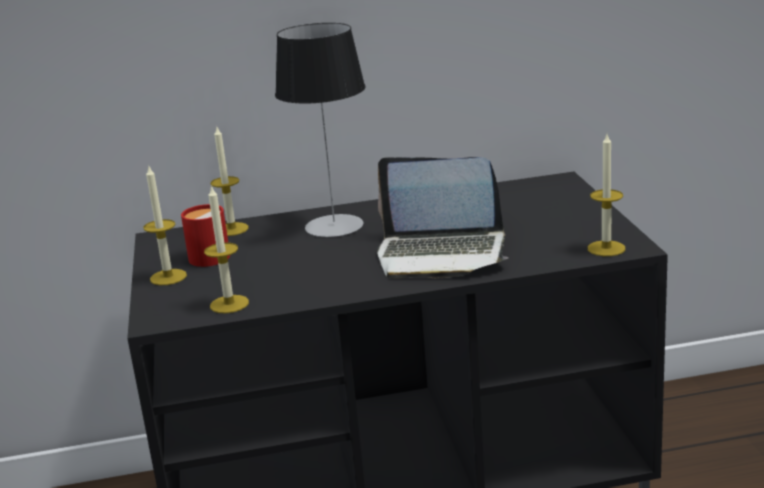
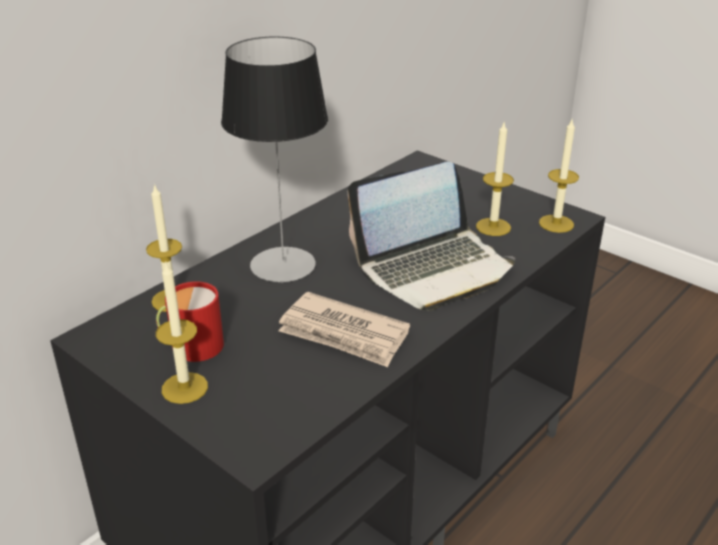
camera: 40 degrees left, 10 degrees up
(229, 304) = (310, 398): candle -> candle (493, 227)
(308, 276) = (344, 334): none -> newspaper

